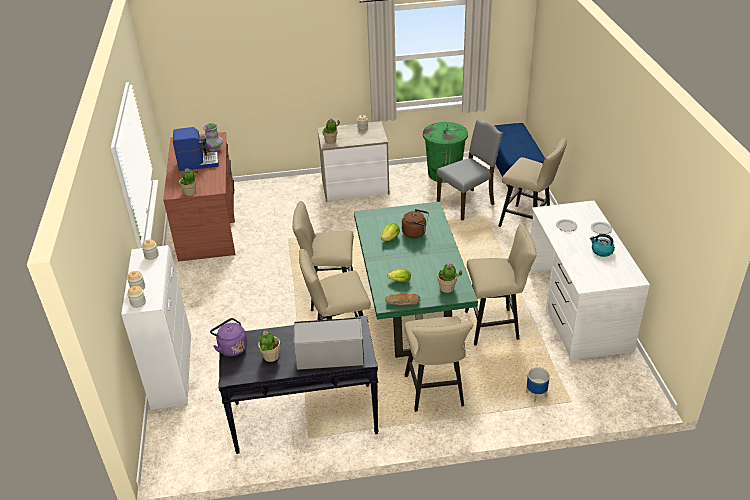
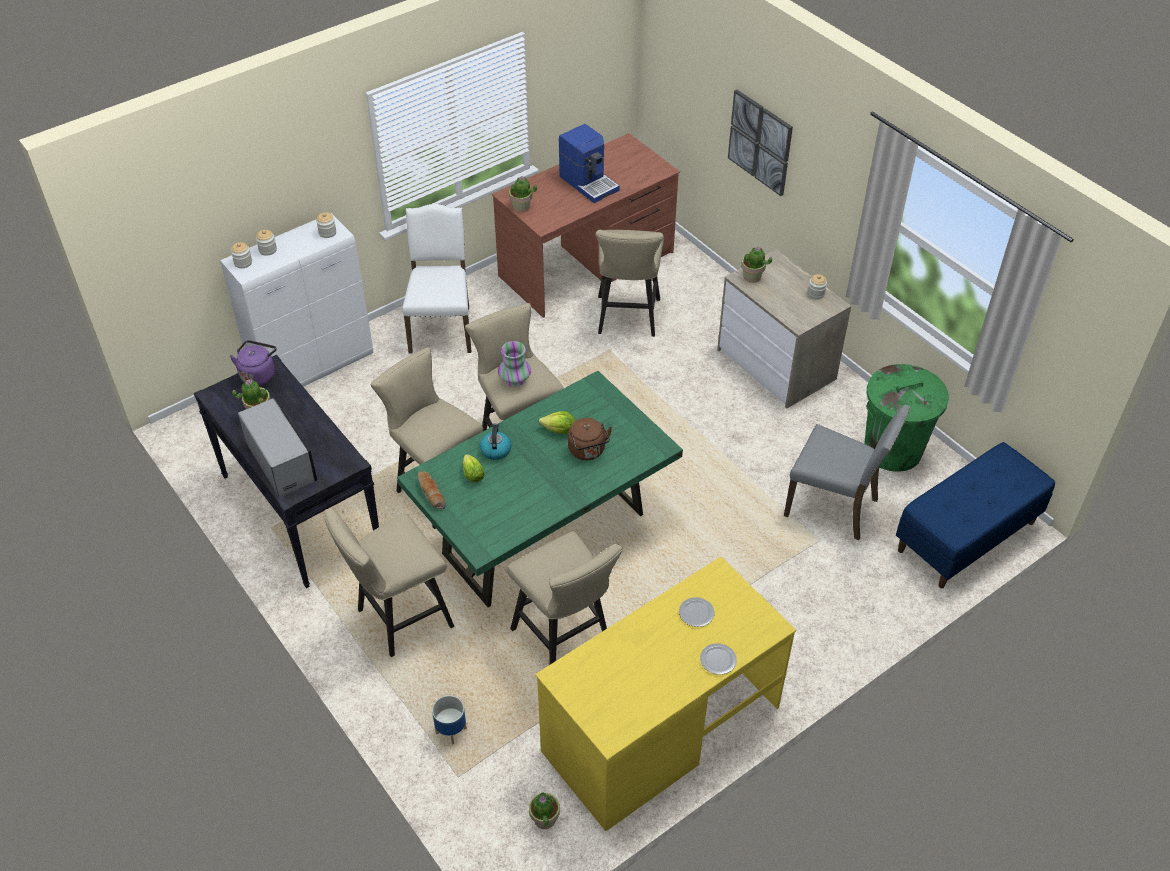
camera: 60 degrees right, 10 degrees up
(199, 300) = (442, 328): none -> white chair
(214, 148) = (631, 180): vase -> vase (514, 380)
(273, 77) = (760, 142): none -> picture
(447, 288) = (484, 527): potted plant -> potted plant (544, 819)
(528, 222) = (841, 600): beige stool -> beige stool (627, 320)
(576, 309) = (660, 728): white desk -> yellow desk
(601, 251) = (657, 675): kettle -> kettle (495, 450)

